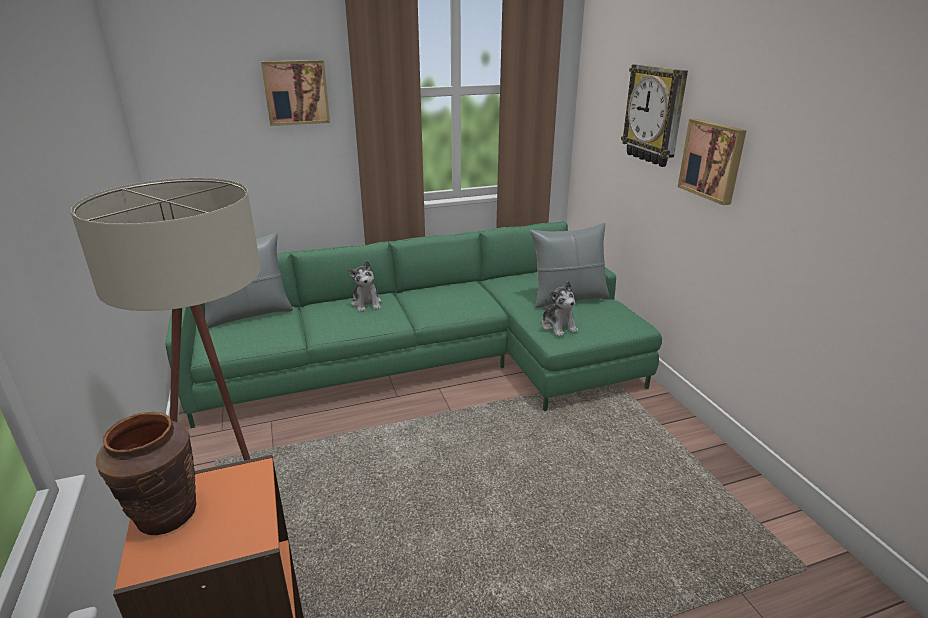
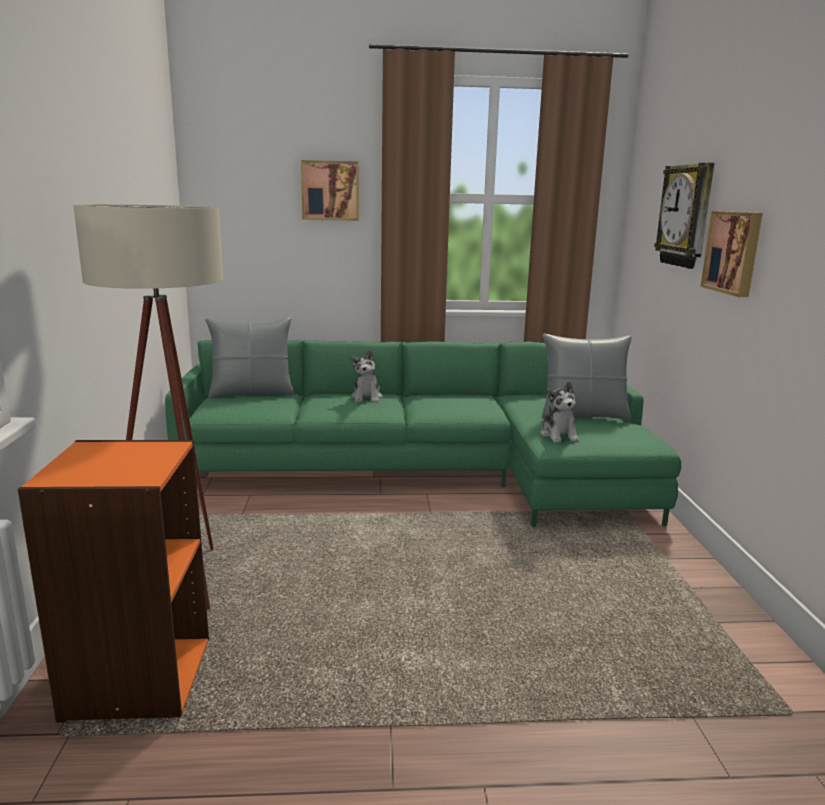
camera: 15 degrees right, 10 degrees down
(165, 515) = (85, 457): brown vase -> none

